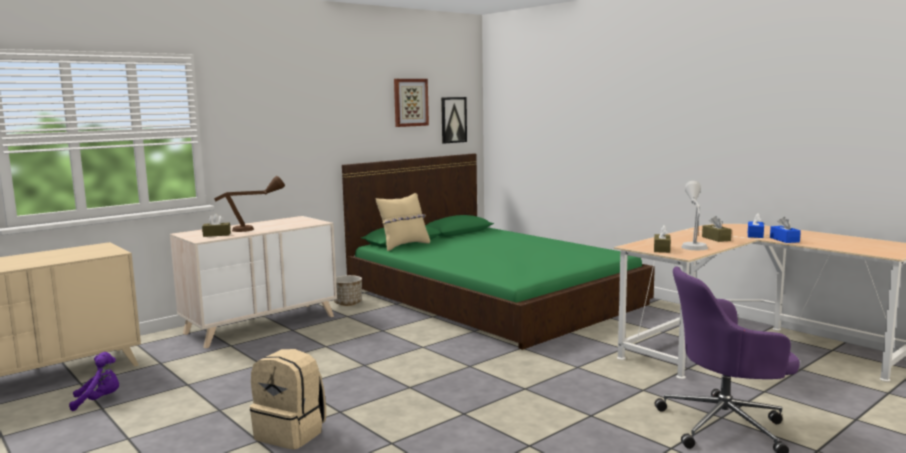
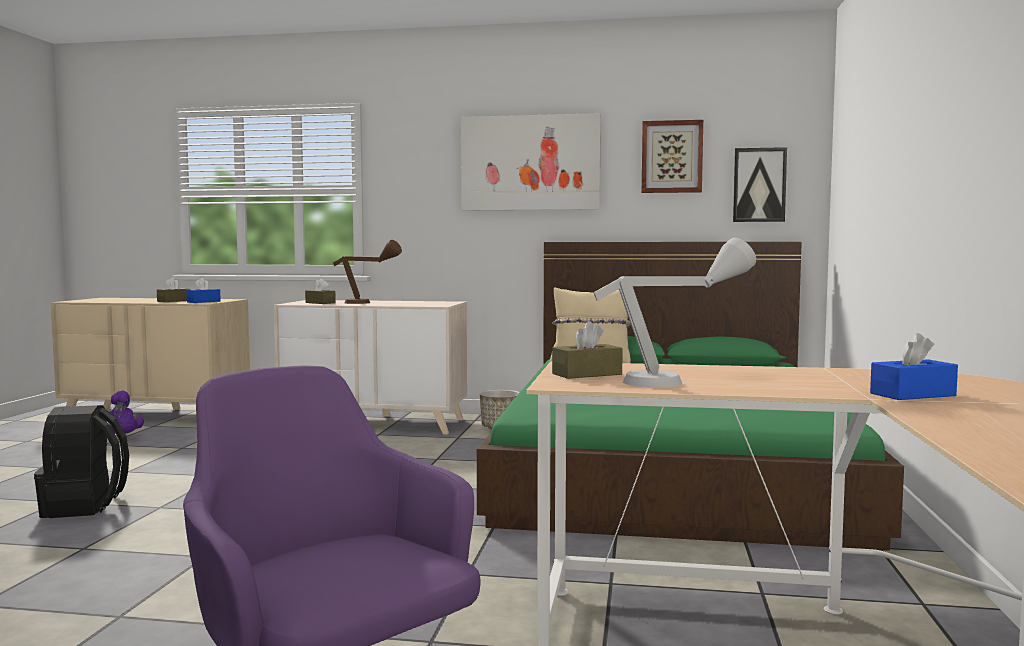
camera: 50 degrees right, 5 degrees down
(291, 433) = (84, 507): beige backpack -> black backpack
(328, 107) = (530, 163): none -> picture
(716, 238) = (782, 383): brown tissue box -> brown tissue box (174, 301)
(784, 240) = (929, 411): blue tissue box -> blue tissue box (203, 301)

